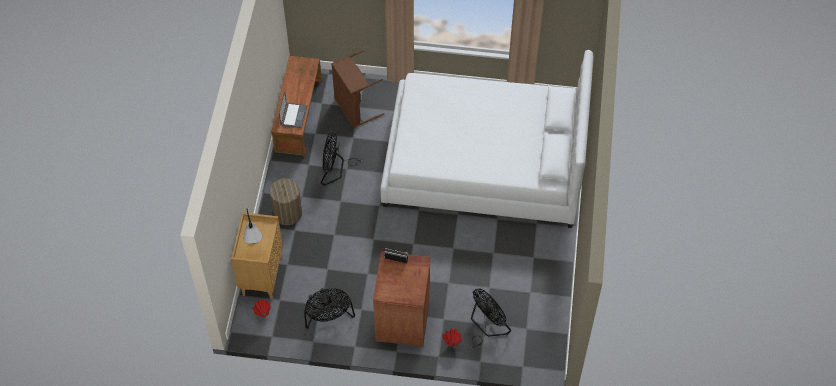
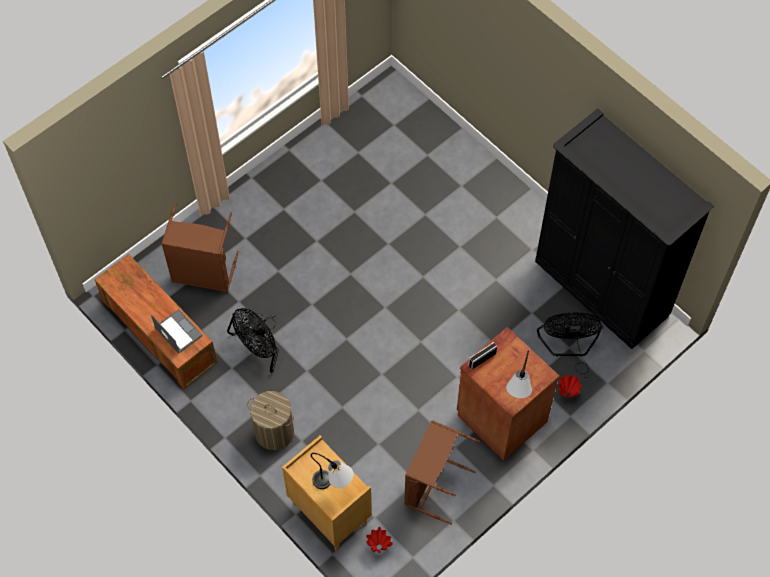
camera: 50 degrees left, 5 degrees up
(326, 315) = (432, 485): black fan -> brown laundry basket
(389, 293) = (517, 395): none -> table lamp
(484, 163) = (385, 208): white bed -> none
(543, 314) = (602, 289): none -> black wardrobe

